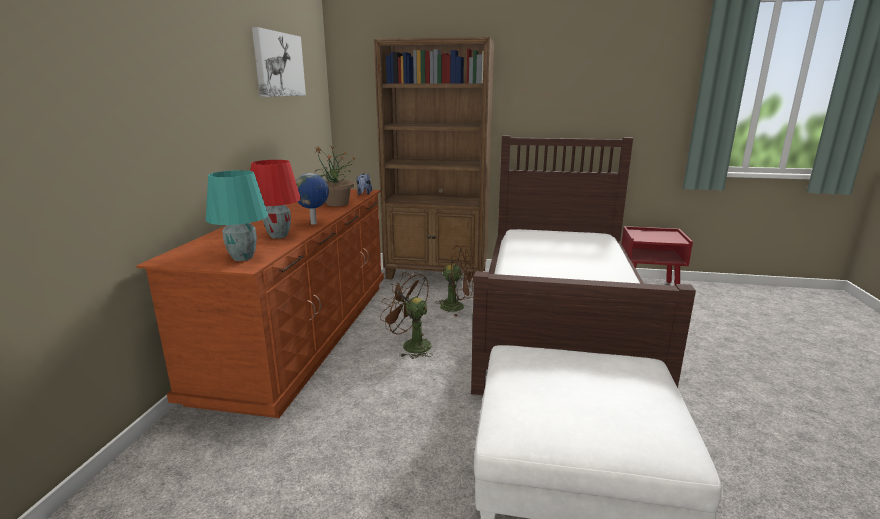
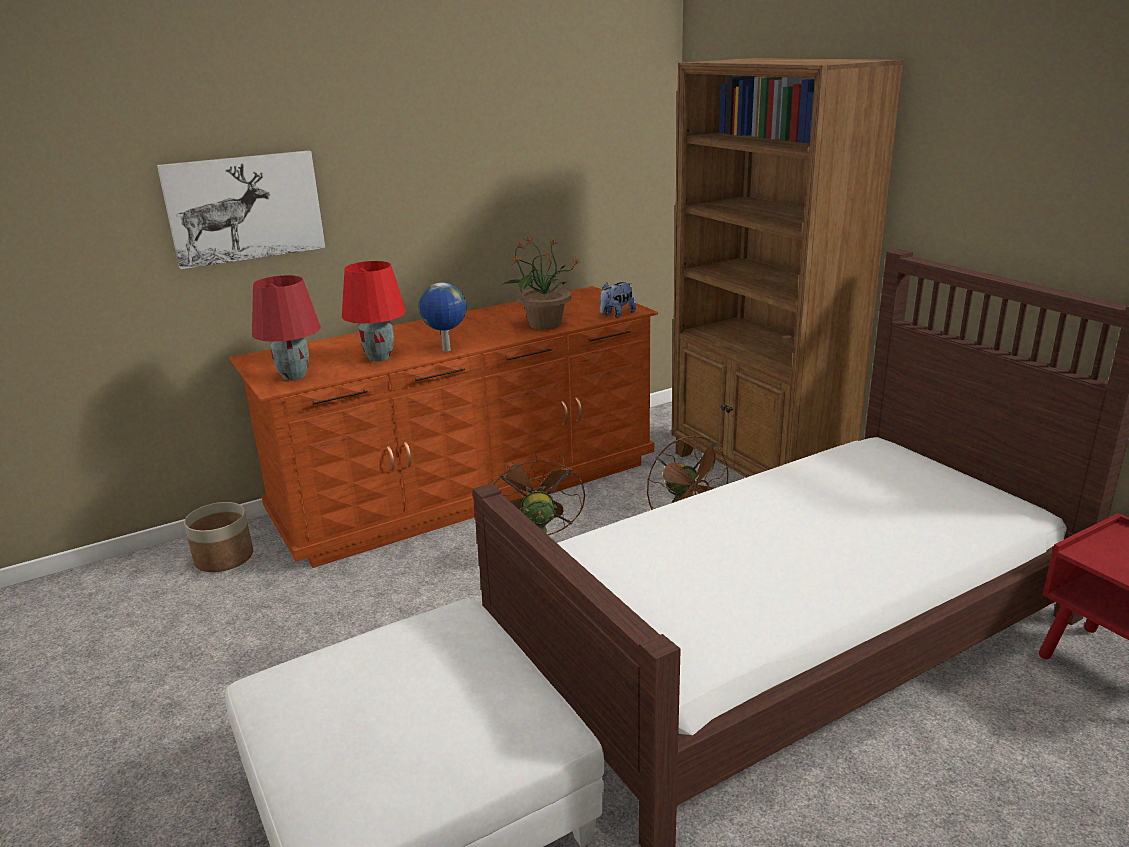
camera: 50 degrees right, 5 degrees up
(186, 452) = (224, 558): none -> planter
(243, 258) = (294, 377): turquoise table lamp -> red table lamp
(278, 64) = (534, 109): picture -> picture (244, 208)

